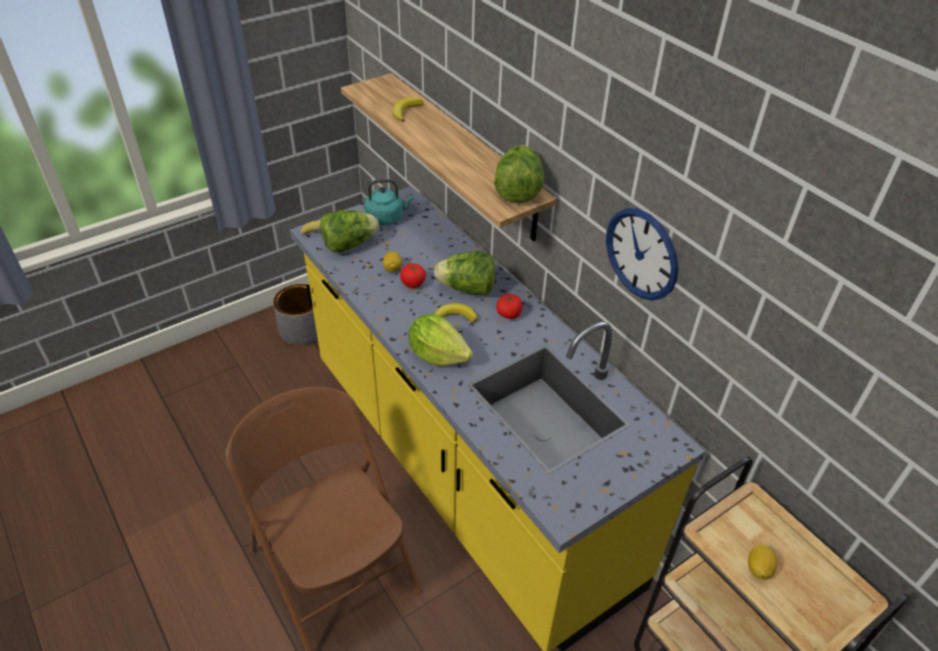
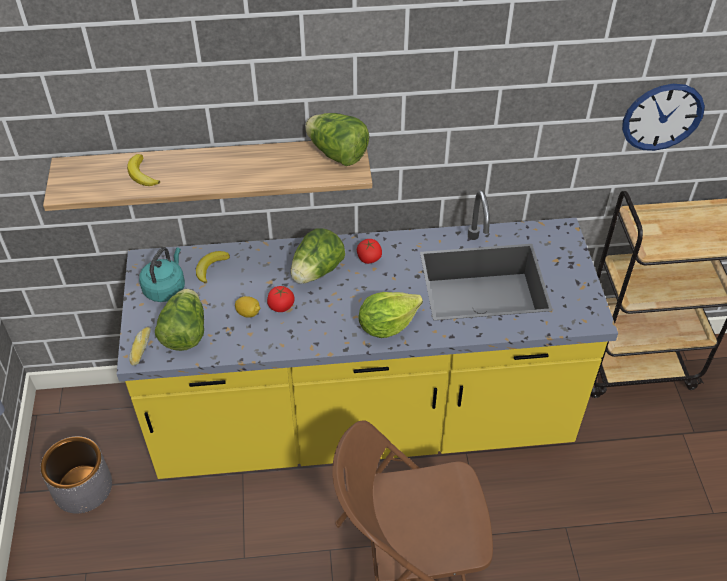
camera: 60 degrees left, 5 degrees up
(455, 316) = (346, 294): banana -> banana (210, 267)
(641, 254) = (477, 123): wall clock -> wall clock (662, 117)
(758, 569) = (684, 241): lemon -> none

